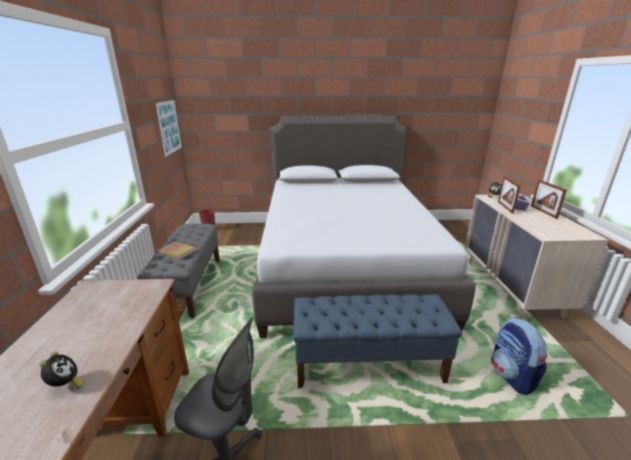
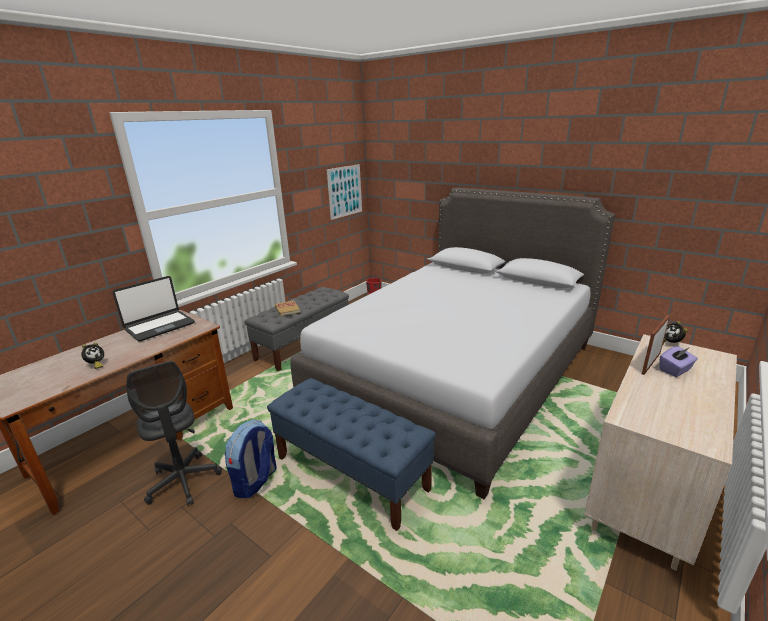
camera: 40 degrees right, 0 degrees up
(87, 306) = (159, 326): none -> laptop
(512, 376) = (476, 572): backpack -> backpack (255, 482)
(543, 212) = (707, 389): picture frame -> none

